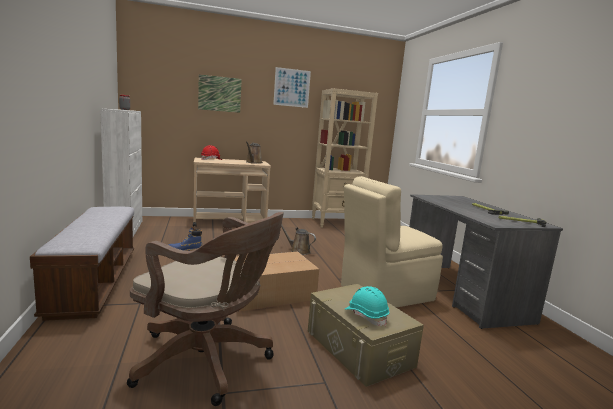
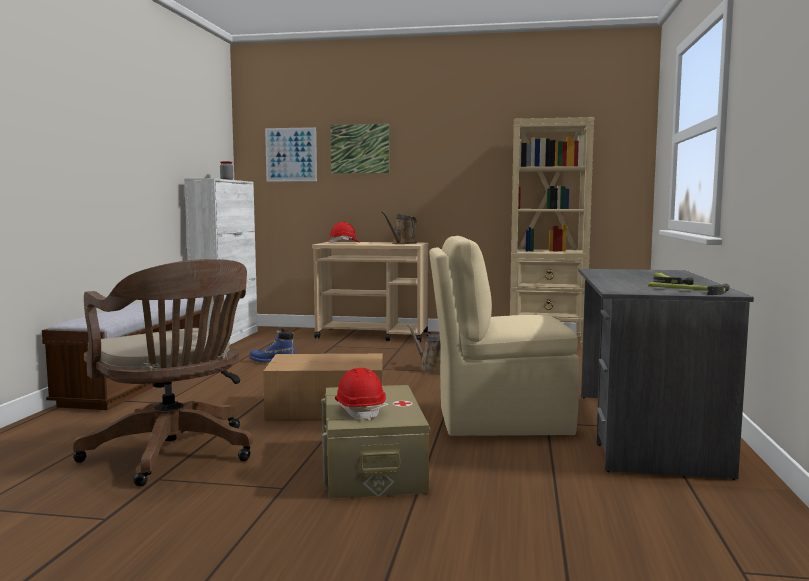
camera: 25 degrees right, 5 degrees down
(292, 87) = (465, 127): picture -> picture (291, 154)
(366, 316) = (360, 410): turquoise hard hat -> red hard hat

